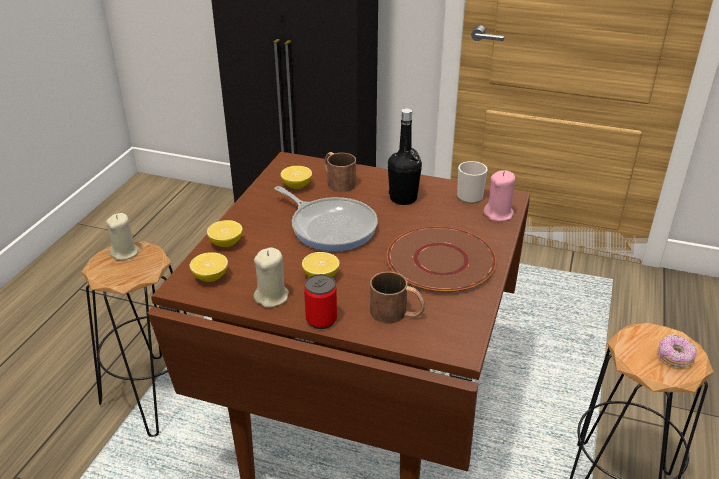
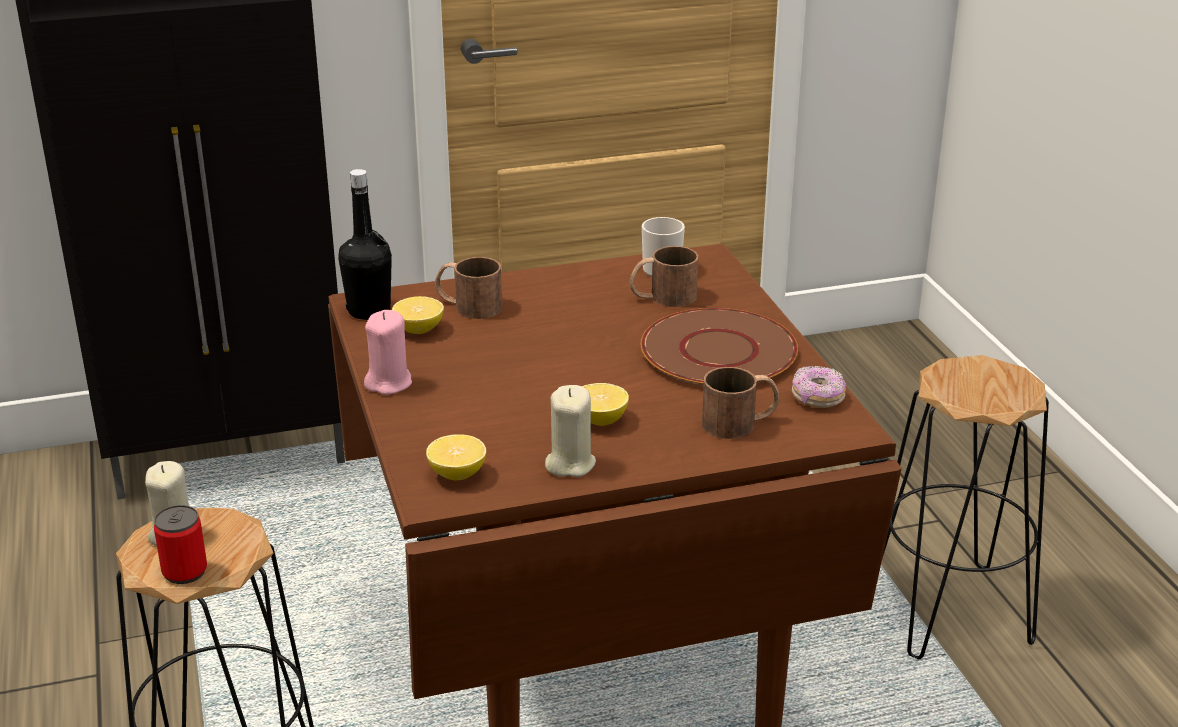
camera: 35 degrees left, 5 degrees down
(226, 243) = (420, 429): lemon -> none
(321, 320) = (664, 463): can -> can (185, 572)
(331, 227) = (535, 361): frying pan -> none
(403, 198) = (582, 298): black bottle -> black bottle (369, 311)
(449, 214) = (662, 297): none -> brown mug
(498, 214) = (720, 279): pink candle -> pink candle (389, 383)
(674, 357) = (1000, 382): donut -> donut (817, 398)

